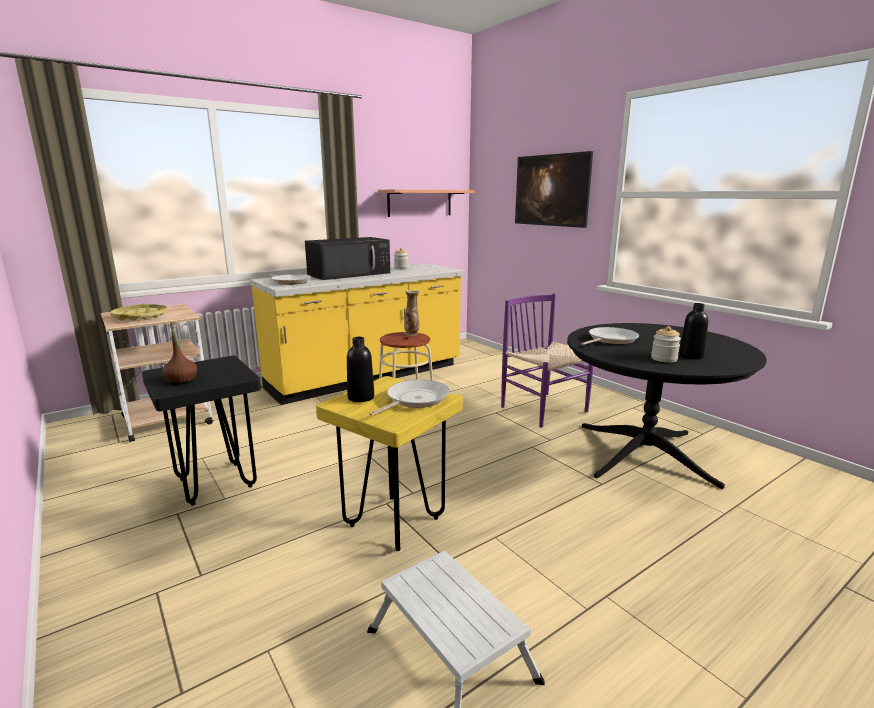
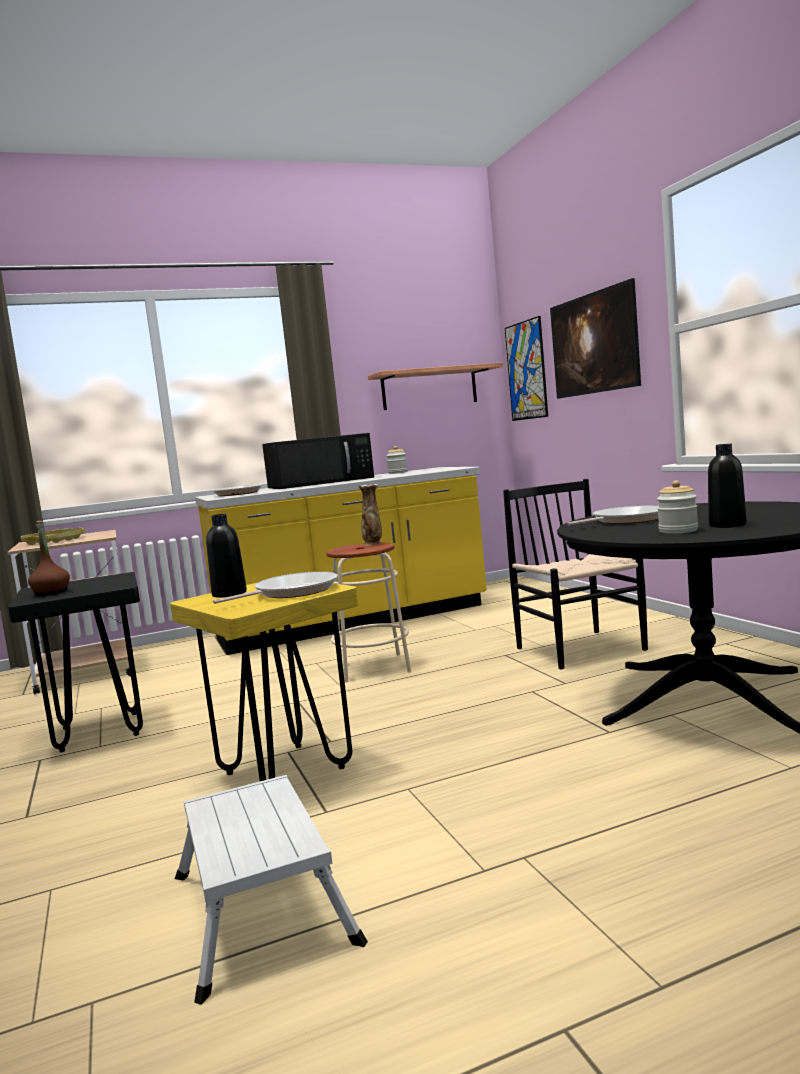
camera: 15 degrees right, 10 degrees down
(490, 197) = (526, 370): none -> picture
(541, 408) = (577, 648): purple chair -> black chair

